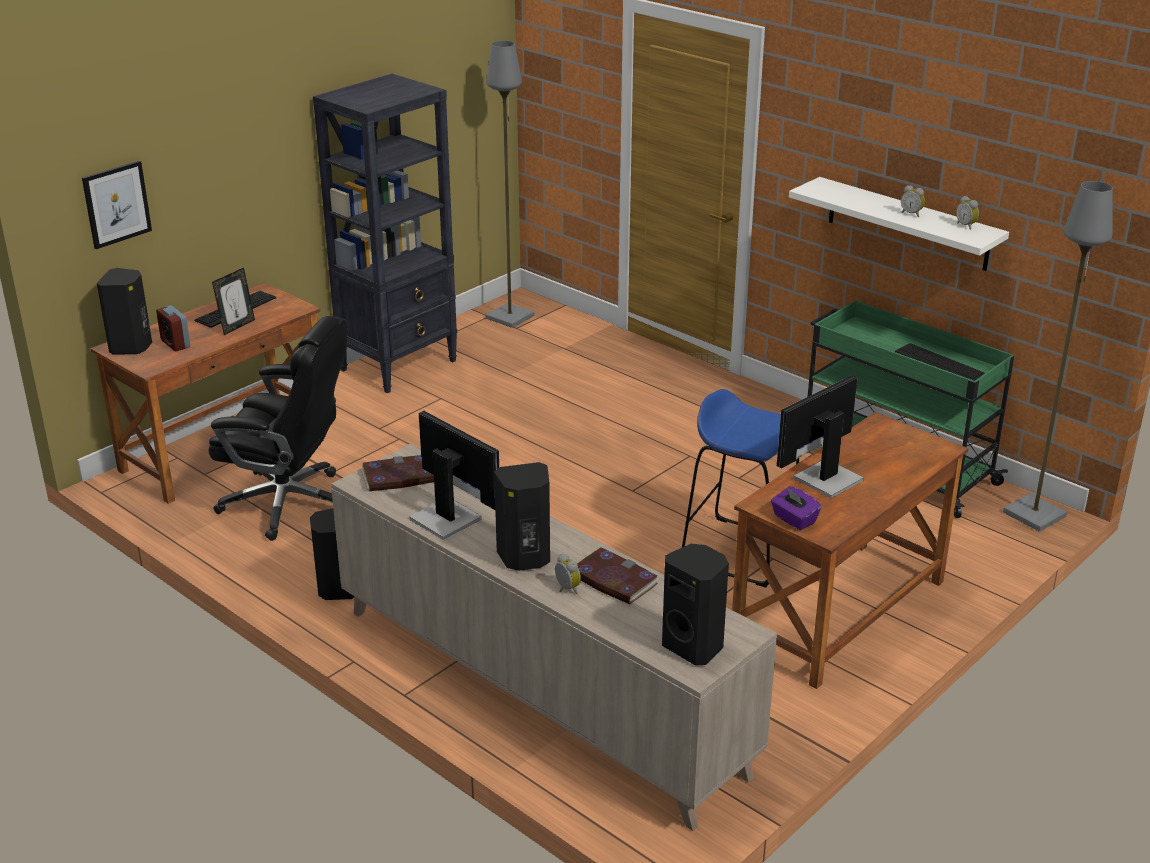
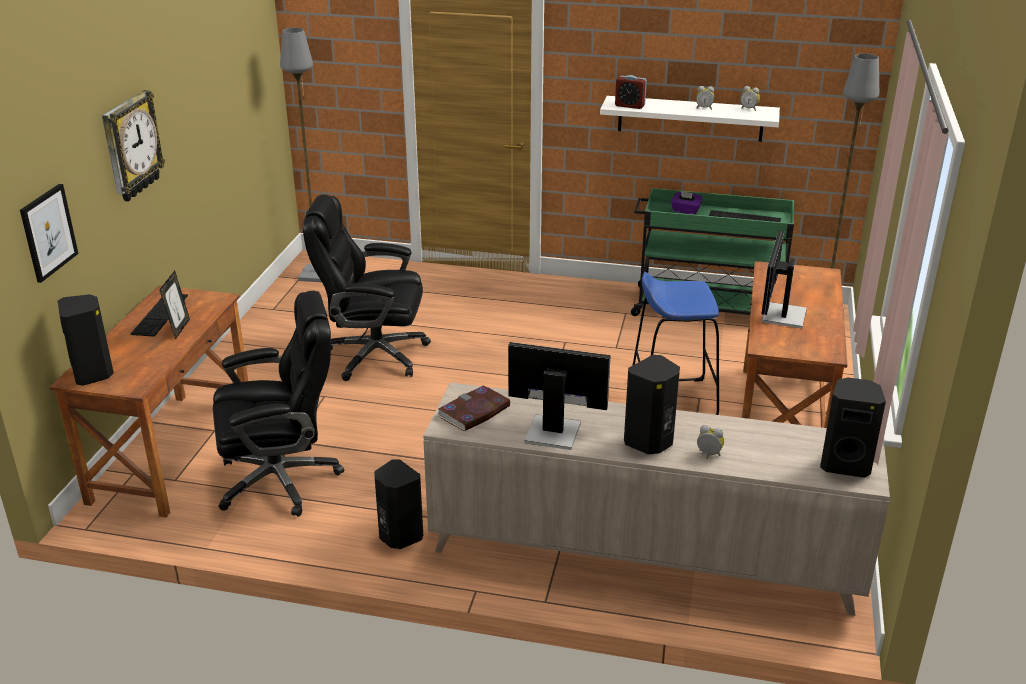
camera: 30 degrees left, 0 degrees up
(175, 344) = (136, 359): alarm clock -> alarm clock (629, 106)
(248, 137) = (131, 146): none -> wall clock
(399, 365) = (262, 337): black bookcase -> none
(483, 412) = (374, 355): none -> black office chair
(613, 580) = (732, 436): book -> none
(794, 519) = (798, 351): purple tissue box -> purple tissue box (685, 211)

